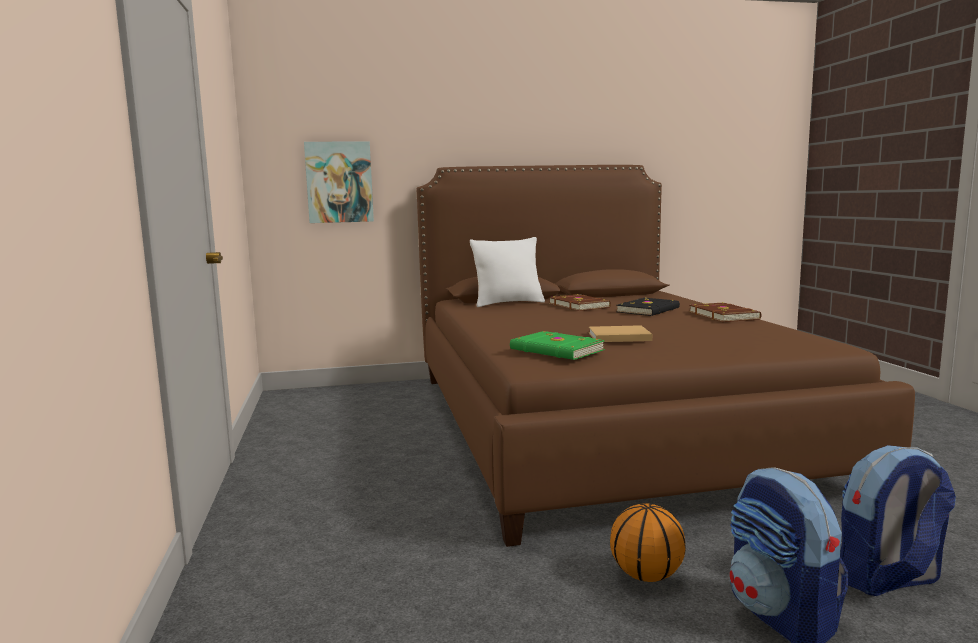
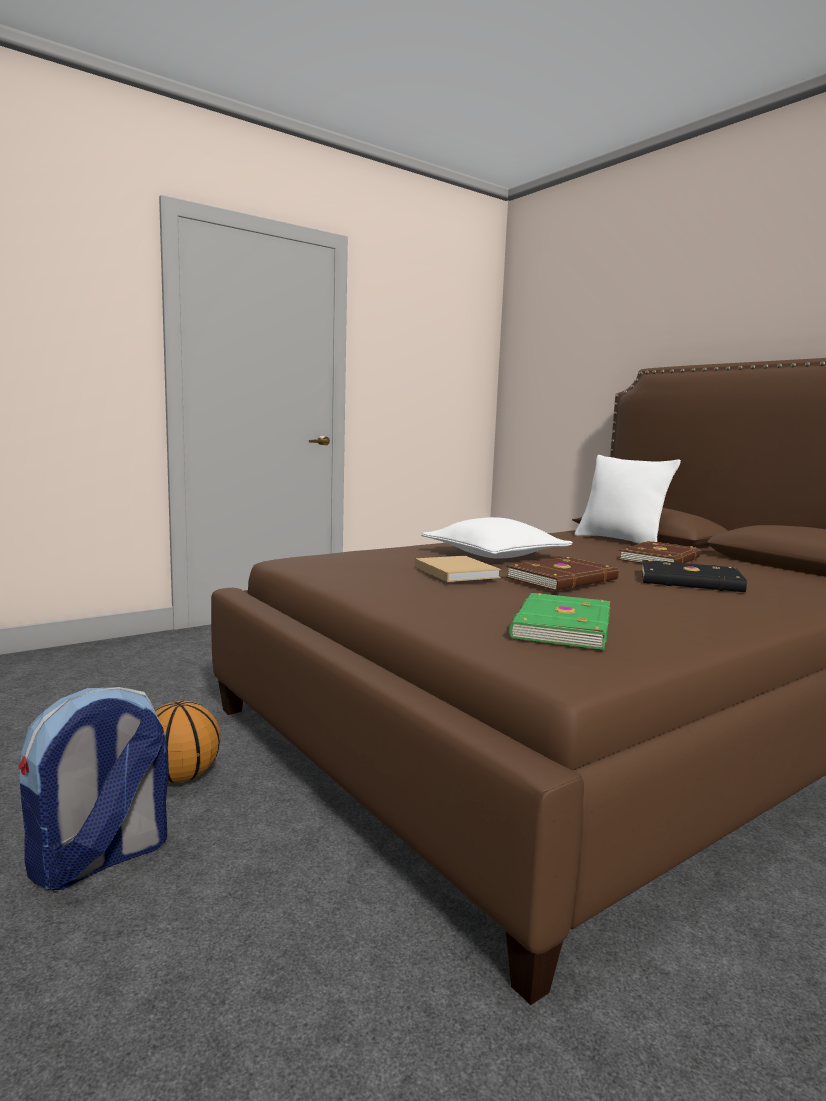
camera: 65 degrees right, 0 degrees up
(339, 182) = (562, 388): picture -> none
(550, 326) = (494, 555): none -> white pillow
(556, 350) = (355, 558): green book -> green book (559, 626)
(724, 315) = (729, 613): brown book -> brown book (564, 579)
(888, 580) = (192, 958): backpack -> none

